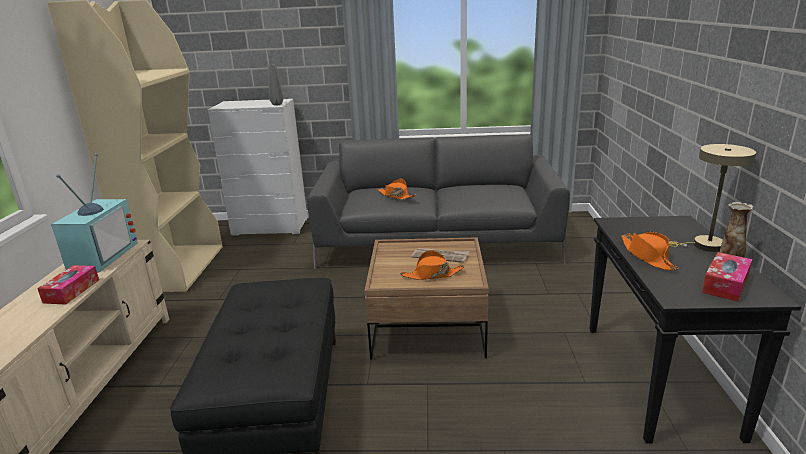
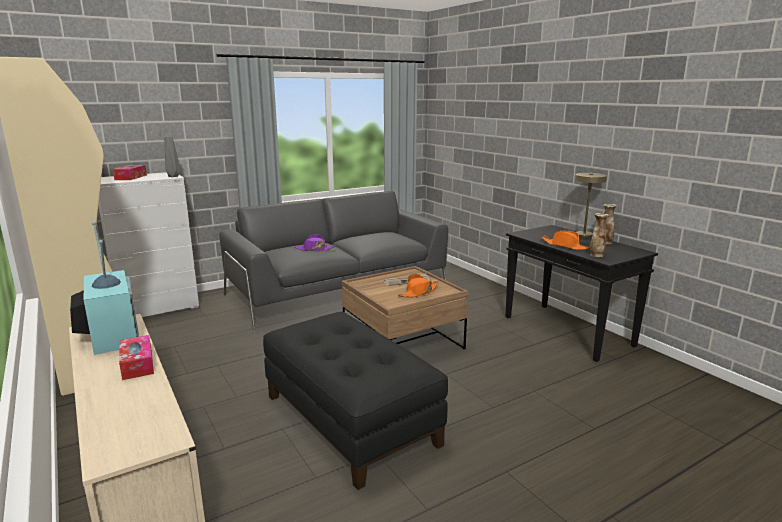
camera: 35 degrees left, 5 degrees down
(396, 196) = (314, 249): orange hat -> purple hat
(672, 284) = (596, 255): none -> vase
(725, 284) = (617, 250): tissue box -> tissue box (130, 177)

